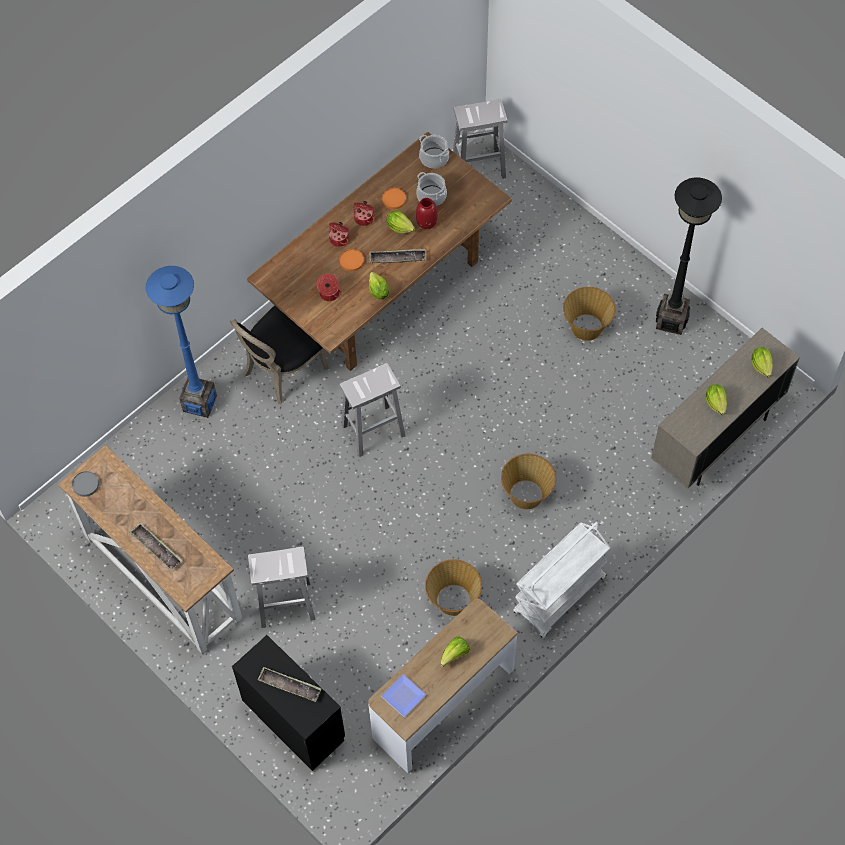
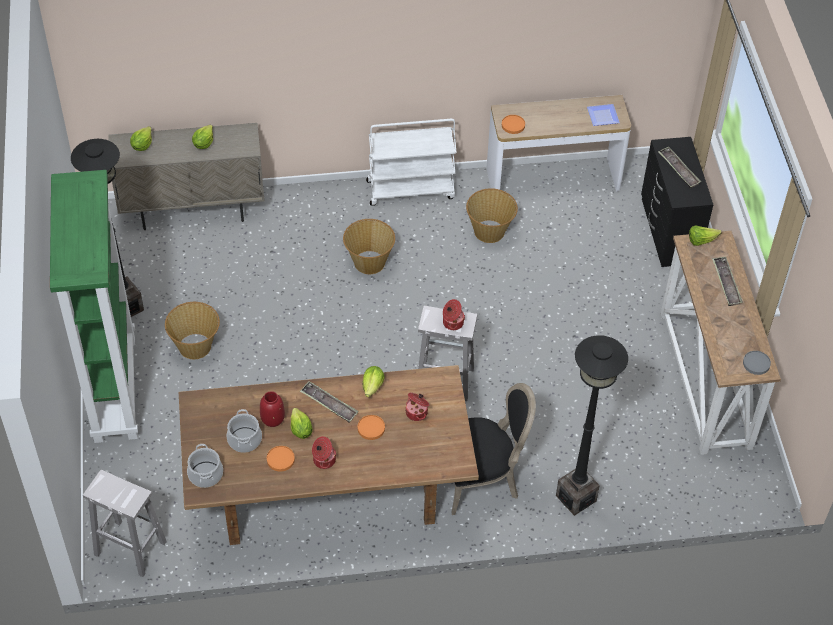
camera: 145 degrees left, 10 degrees down
(199, 403) = (576, 498): blue floor lamp -> black floor lamp
(284, 604) = (620, 303): white stool -> none
(339, 239) = (363, 456): cooking pot -> cooking pot (452, 322)
(455, 654) = (546, 117): lettuce -> lettuce (701, 240)
(477, 621) = (513, 125): none -> orange plate
(609, 257) = (114, 388): none -> green bookcase

